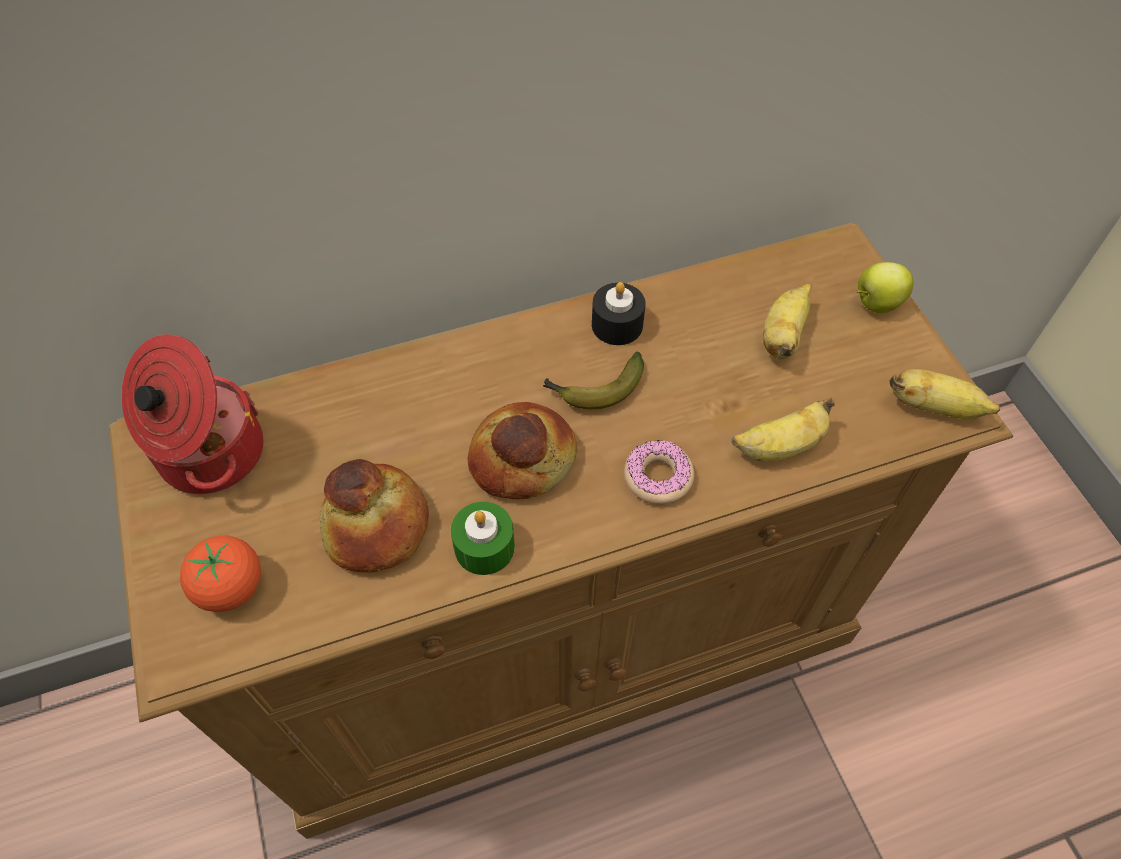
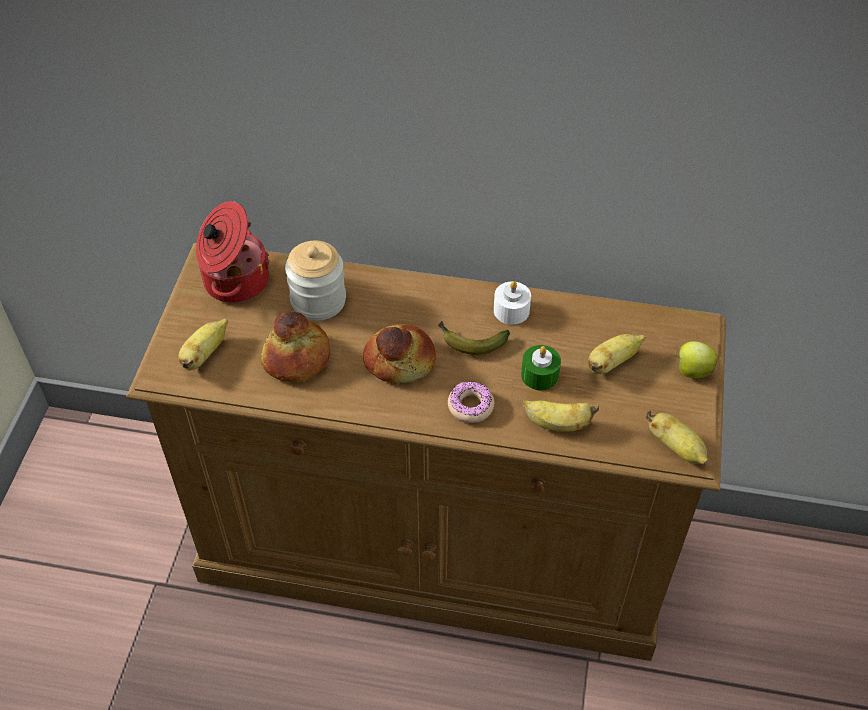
camera: 30 degrees right, 5 degrees down
(231, 587) = (205, 354): tomato -> banana
(352, 426) = (318, 300): none -> jar
(484, 547) = (346, 396): green candle -> green candle (540, 375)
(617, 325) = (511, 310): black candle -> white candle

